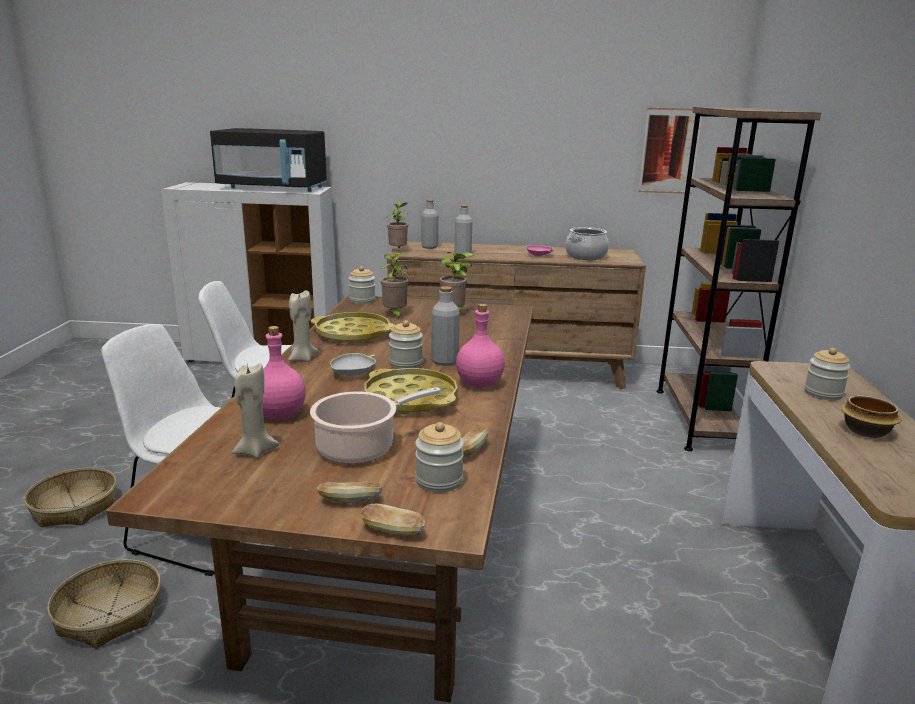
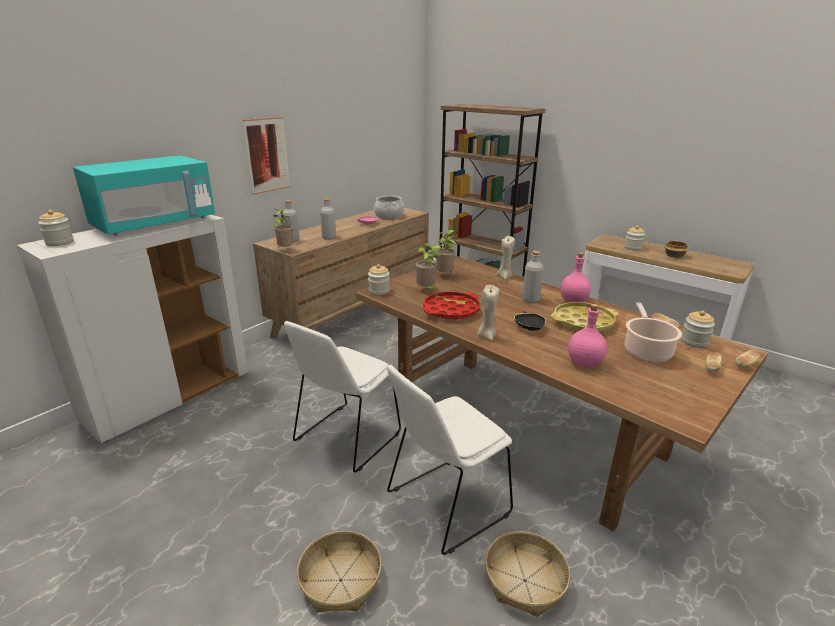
camera: 55 degrees left, 5 degrees up
(255, 451) = (637, 381): beige candle -> beige candle (504, 277)
(273, 188) = (155, 224): black microwave -> turquoise microwave
(353, 333) = (451, 310): yellow tray -> red tray
(354, 373) = (529, 327): white bowl -> black bowl
(406, 363) = (524, 310): jar -> jar (60, 242)
(669, 151) = (400, 134): picture -> picture (267, 155)

